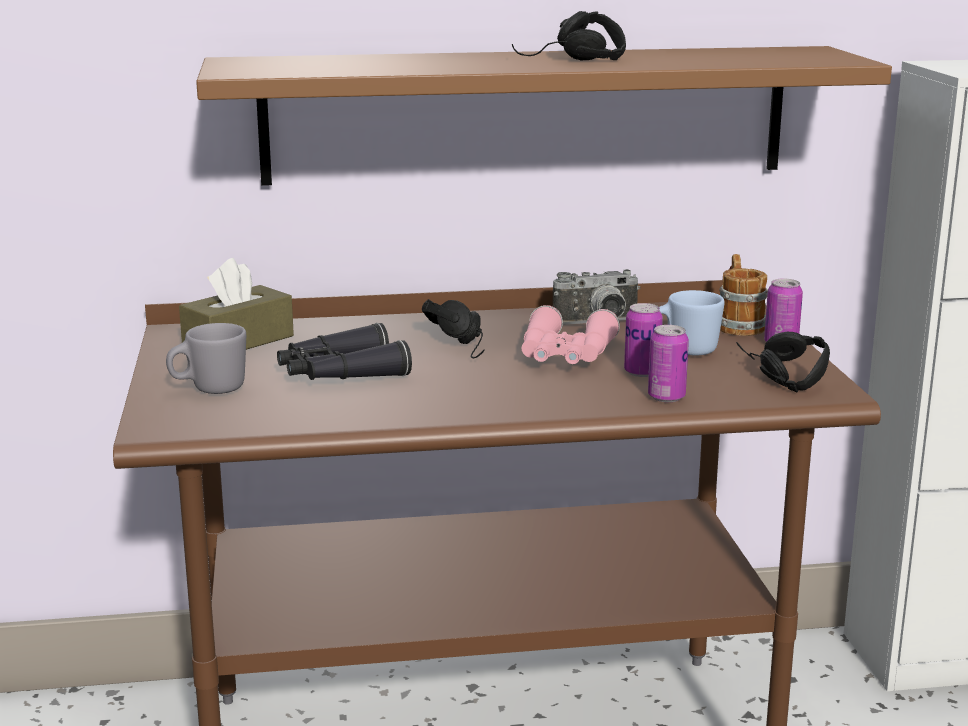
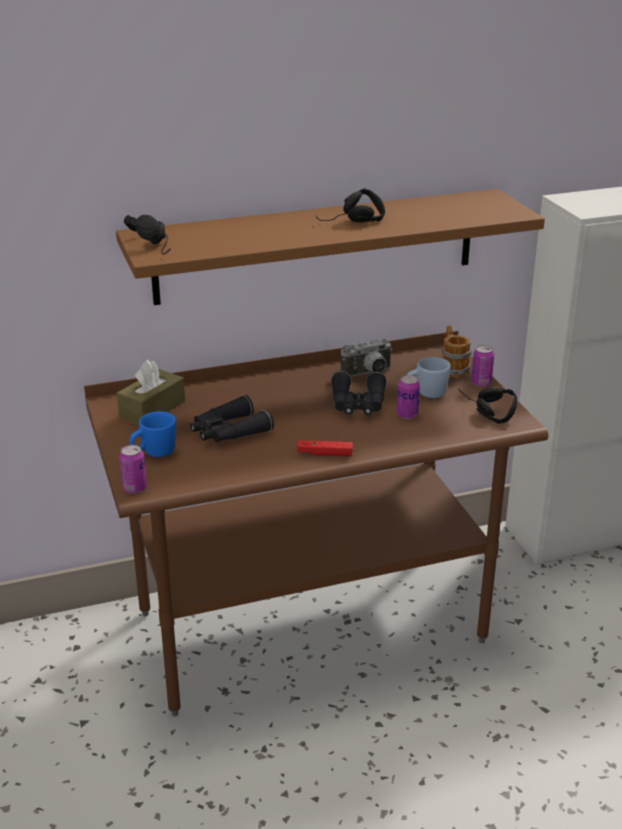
camera: 10 degrees left, 10 degrees up
(209, 389) = (154, 453): grey mug -> blue mug
(467, 346) = (296, 401): black headphones -> black headphones (157, 245)
(483, 408) = (324, 454): none -> red game controller
(565, 355) = (358, 404): pink binoculars -> black binoculars
(666, 397) = (427, 435): can -> can (134, 488)

